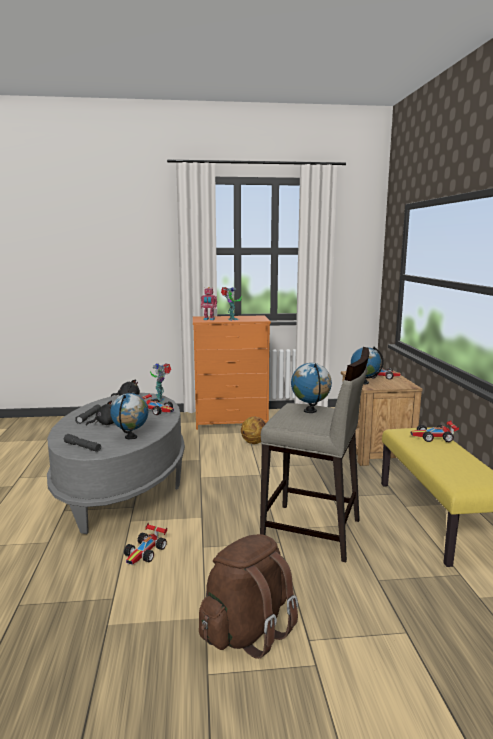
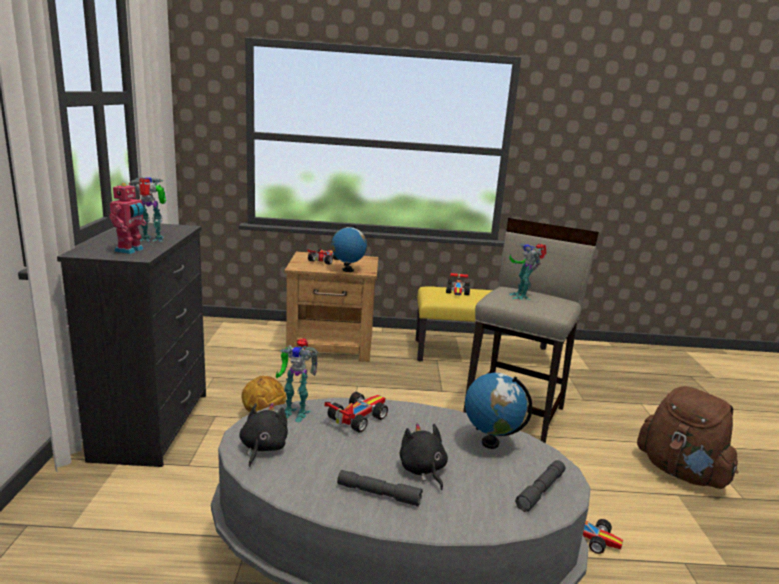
camera: 85 degrees left, 5 degrees up
(232, 422) = (153, 425): orange dresser -> black dresser
(310, 411) = (521, 296): globe -> toy robot

